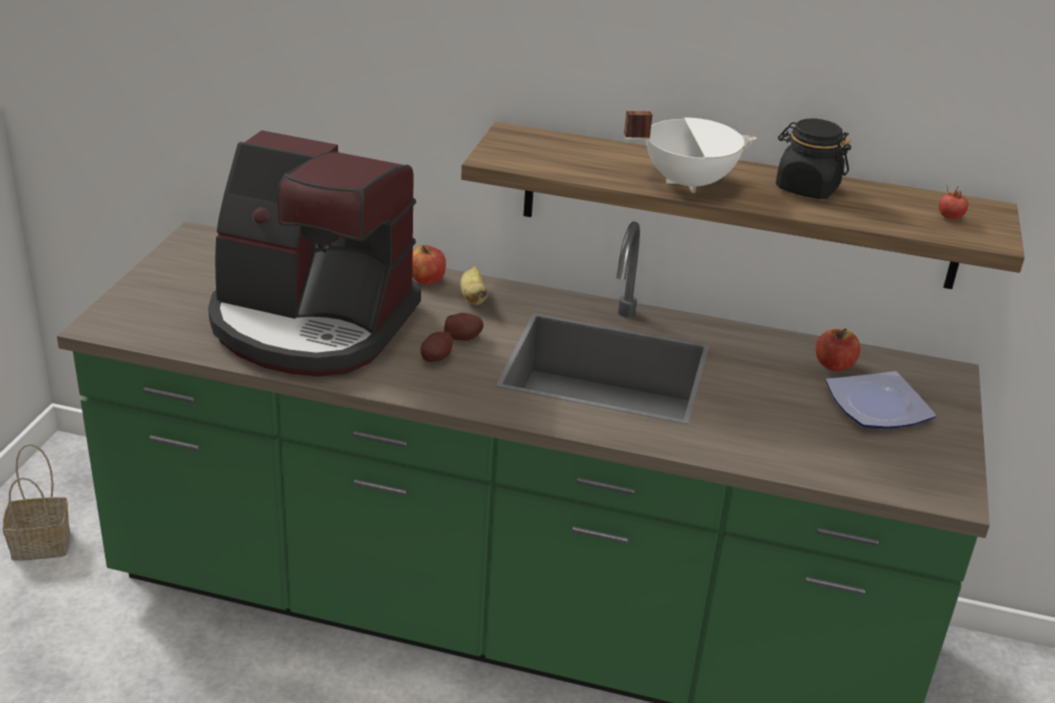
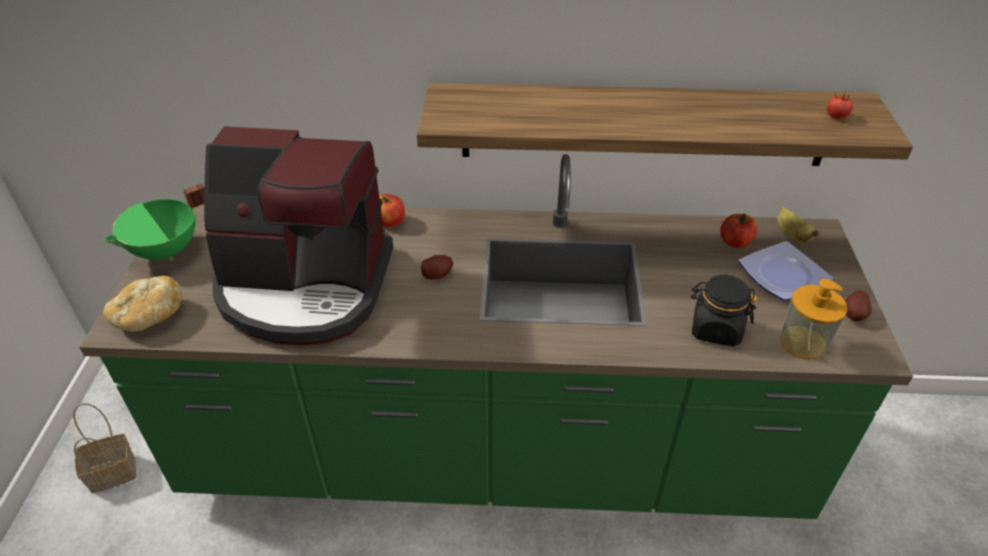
camera: 10 degrees left, 10 degrees up
(135, 322) = (149, 317): none -> bread
(169, 267) = (166, 251): none -> green cooking pot
(436, 358) = (421, 301): potato -> potato (854, 314)
(473, 298) = (433, 232): banana -> banana (791, 234)
(687, 182) = (614, 118): white cooking pot -> none
(806, 188) = (711, 107): black jar -> black jar (715, 329)
(869, 471) = (803, 343): none -> soap dispenser

